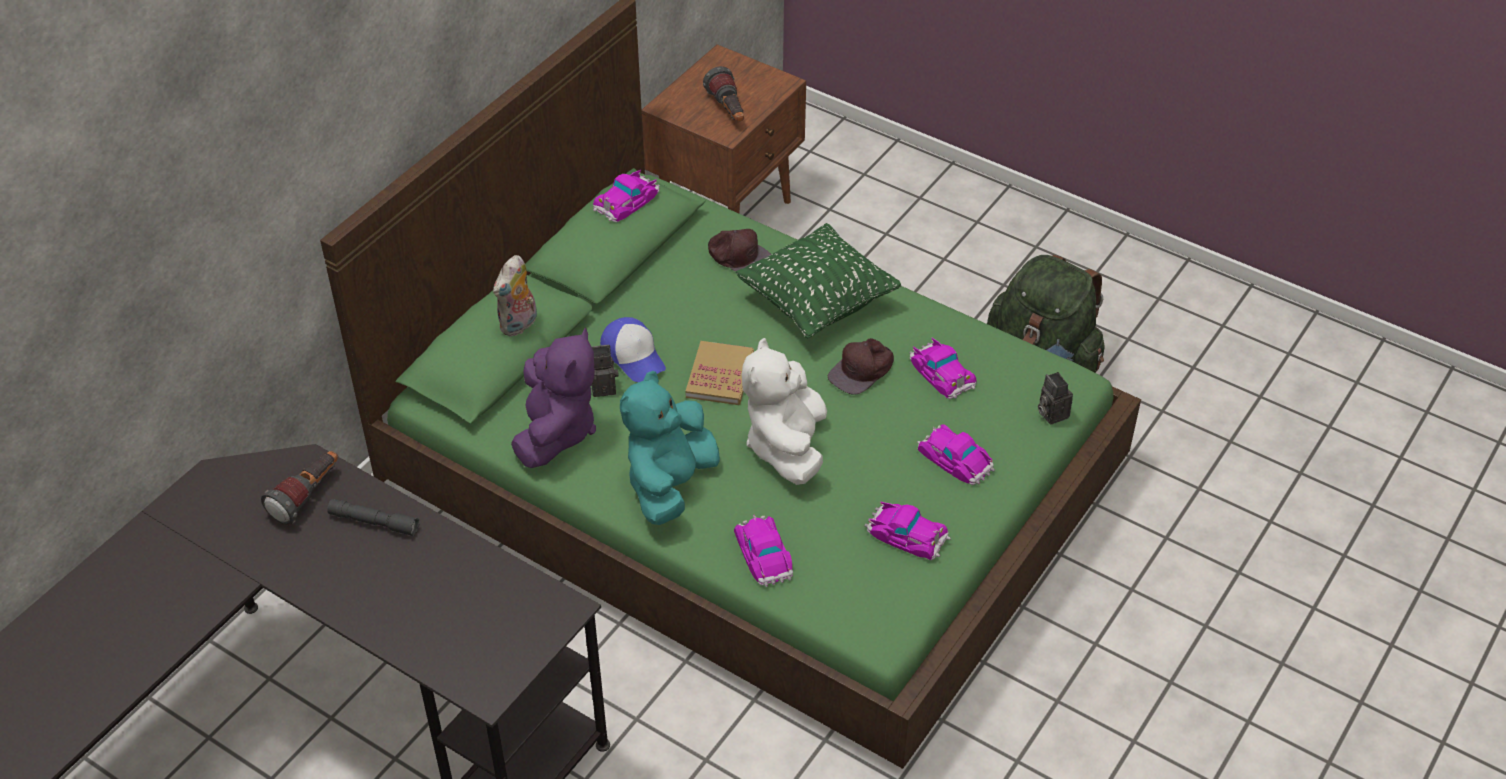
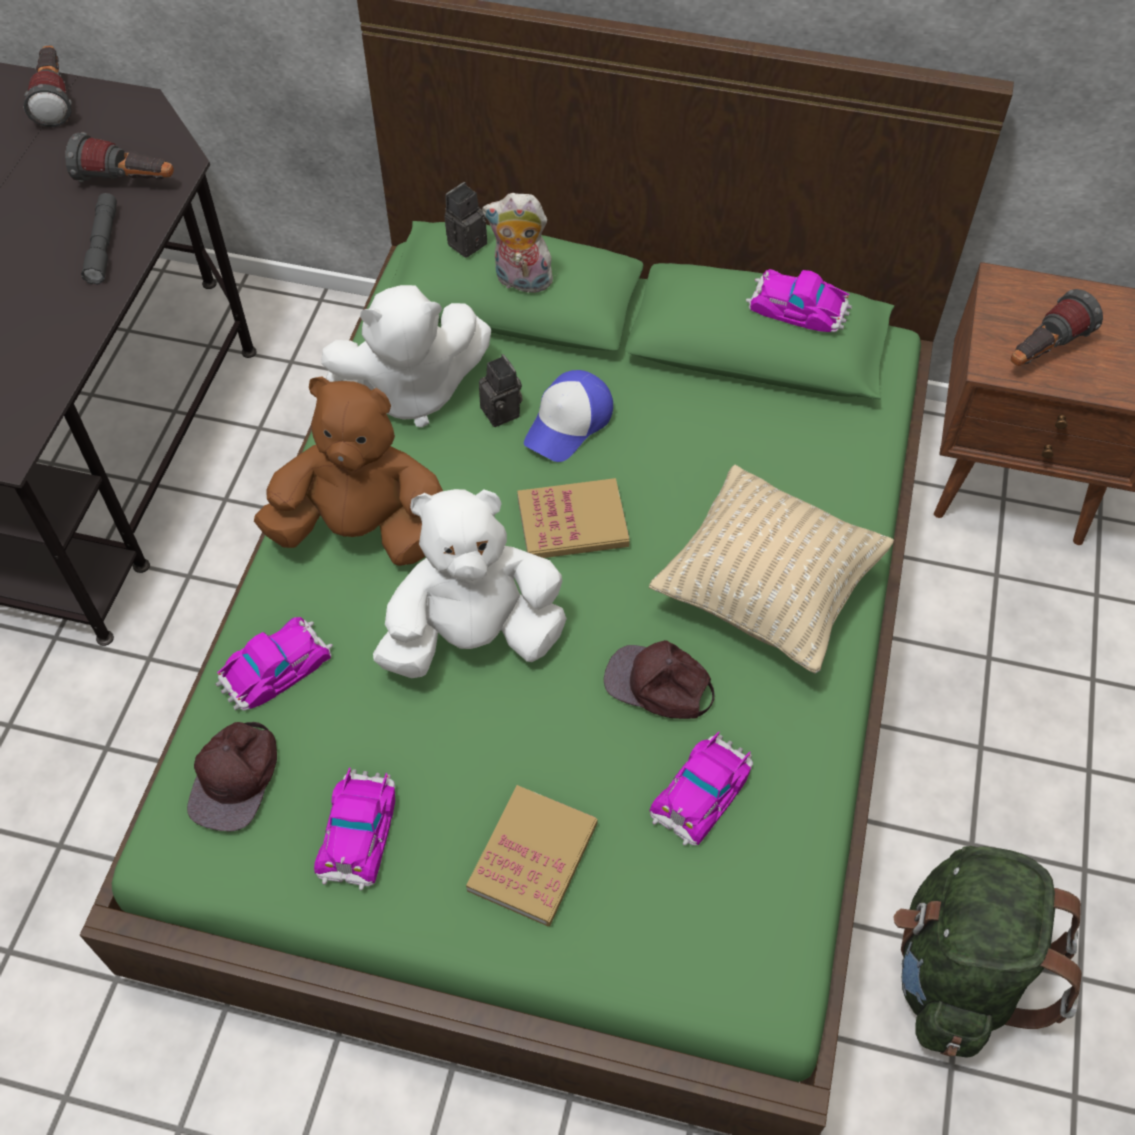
camera: 70 degrees right, 10 degrees up
(164, 530) = (55, 99): none -> flashlight
(556, 431) = (411, 391): purple plush toy -> white plush toy
(669, 485) = (362, 530): turquoise plush toy -> brown plush toy
(739, 256) = (811, 475): brown cap -> brown cap (236, 778)
(817, 303) = (766, 592): green pillow -> beige pillow
(955, 458) = (533, 857): toy car -> book
(1051, 413) = (684, 974): camera -> camera (467, 242)

